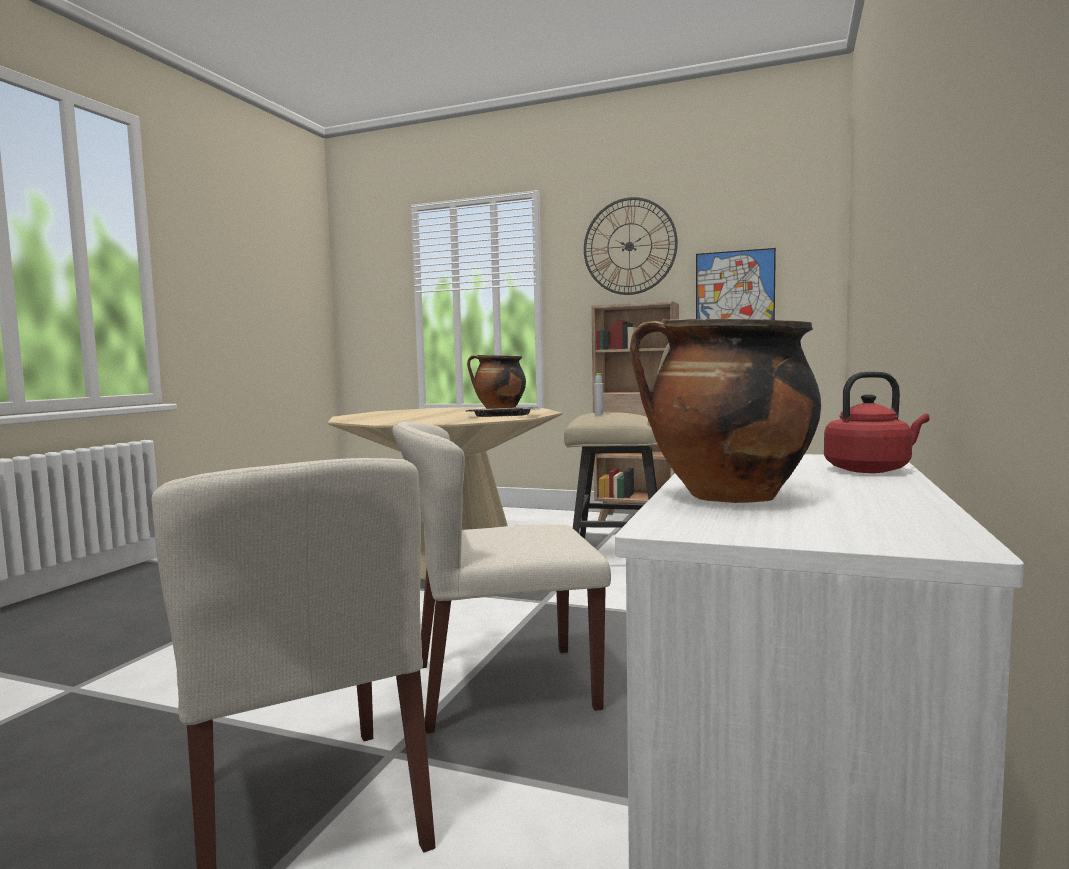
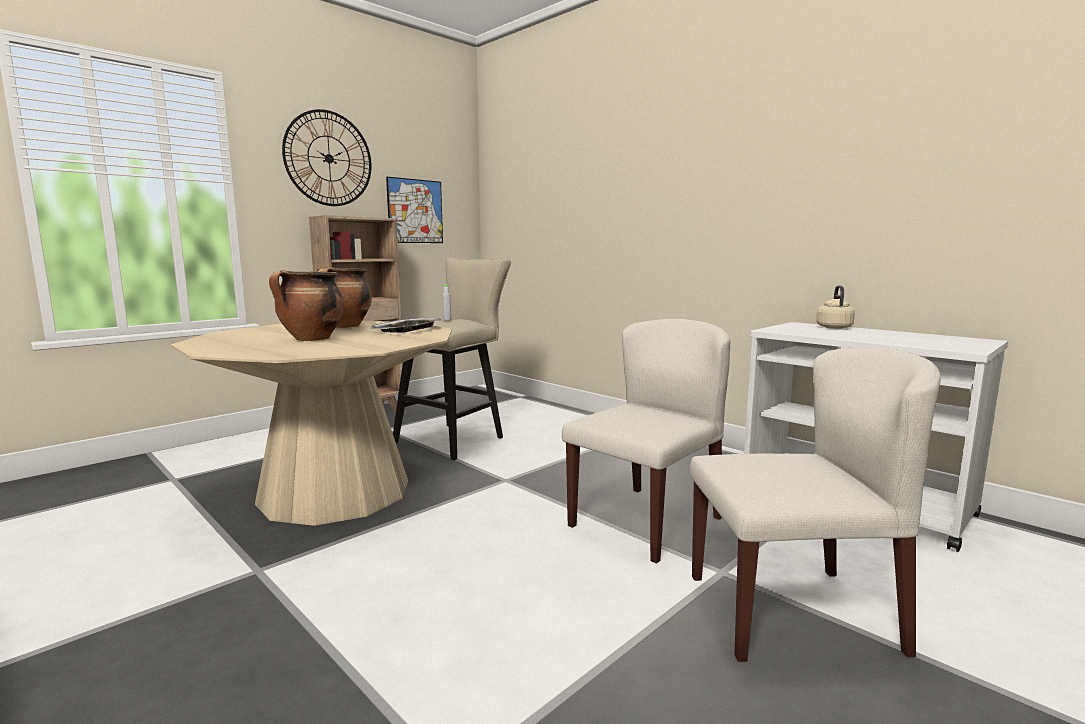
camera: 65 degrees left, 5 degrees up
(502, 687) = (645, 521): beige chair -> beige chair turned 150 degrees counterclockwise
(726, 497) = (902, 341): cooking pot -> cooking pot (311, 339)
(871, 470) = (833, 327): red kettle -> beige kettle

